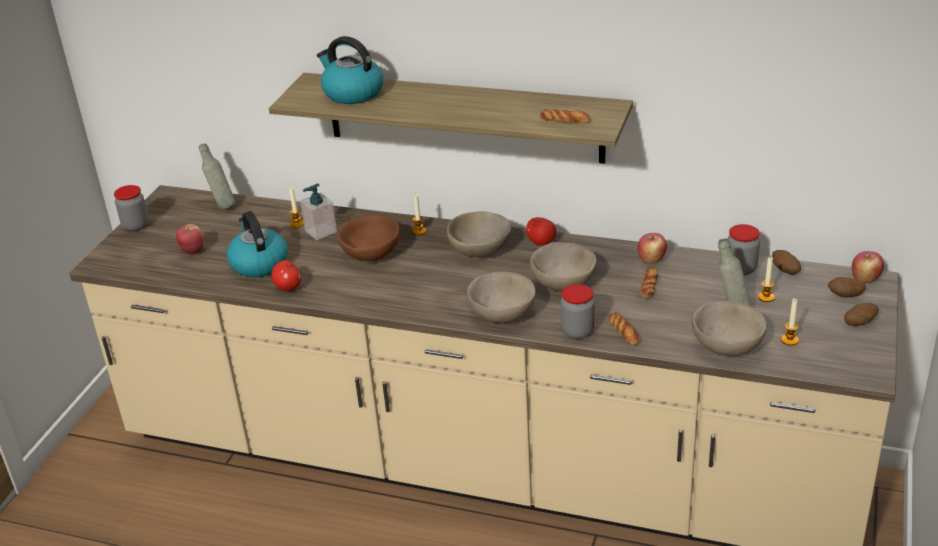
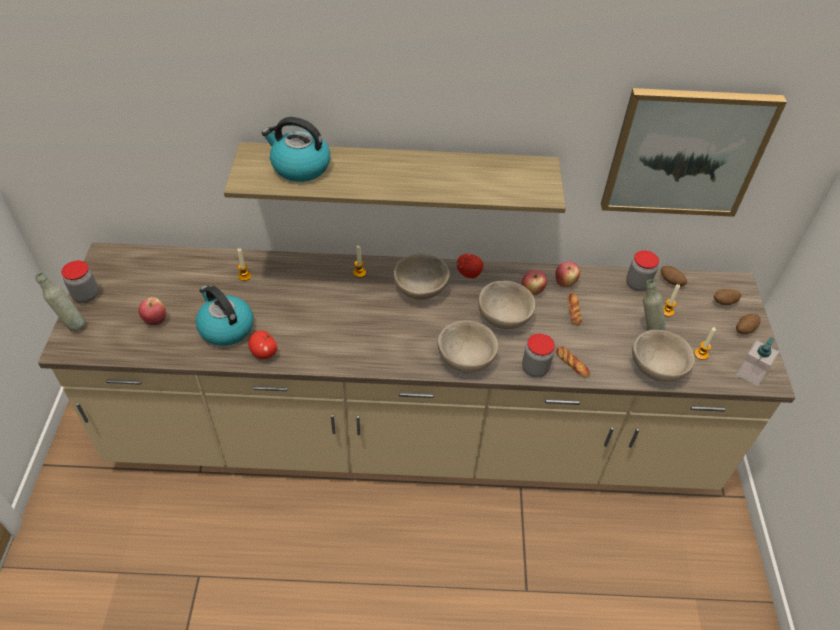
camera: 20 degrees left, 15 degrees up
(222, 206) = (164, 262): grey bottle -> grey bottle (71, 324)
(320, 231) = (270, 283): soap dispenser -> soap dispenser (751, 373)
(370, 254) = (325, 304): brown bowl -> none
(564, 120) = (511, 187): bread -> none
(777, 99) = (685, 153): none -> picture
(865, 279) = (732, 283): apple -> apple (532, 291)

